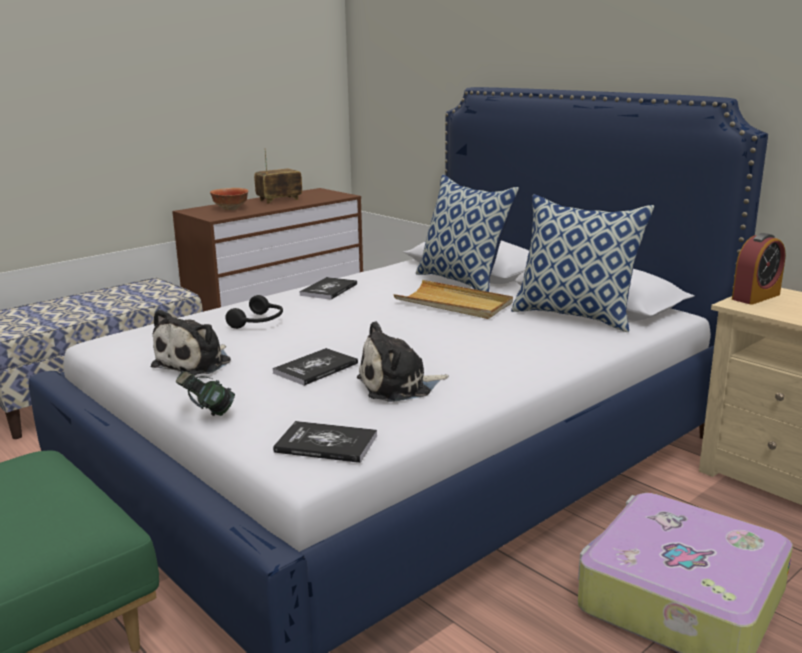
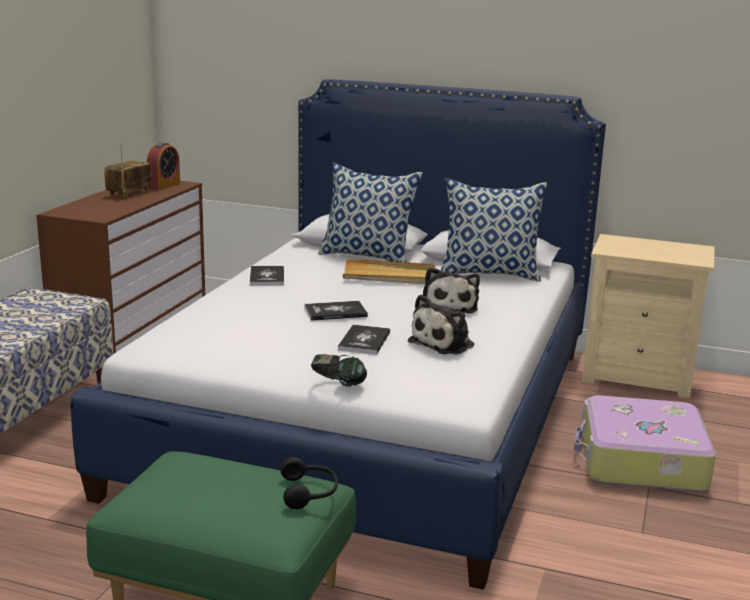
camera: 30 degrees left, 0 degrees up
(196, 363) = (262, 353): plush toy -> plush toy (449, 306)
(231, 209) = (99, 207): bowl -> none
(259, 322) = (260, 312): black headphones -> black headphones (309, 492)
(326, 444) = (457, 389): book -> book (335, 312)
(756, 297) = (610, 244): alarm clock -> alarm clock (164, 185)

